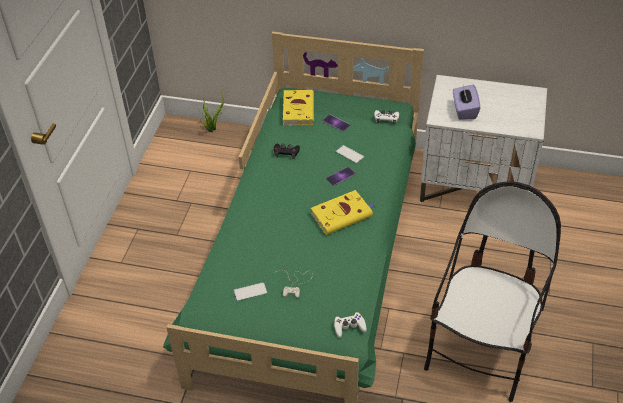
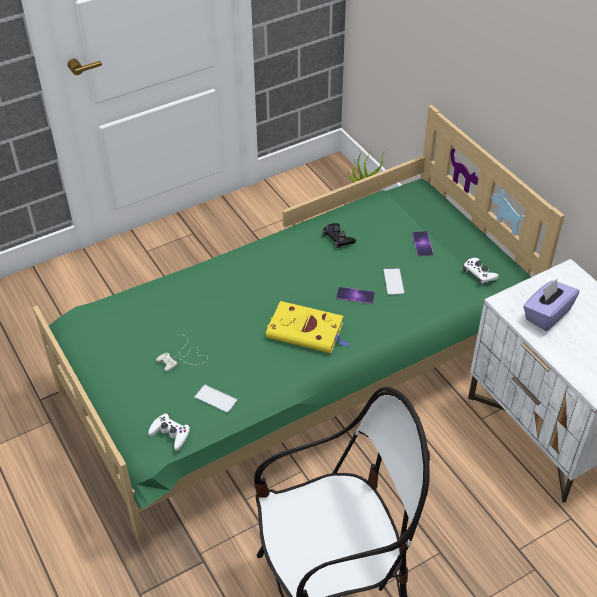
camera: 45 degrees right, 0 degrees up
(250, 292) = (139, 334): phone -> phone (215, 399)
(298, 109) = (404, 207): yellow book -> none

